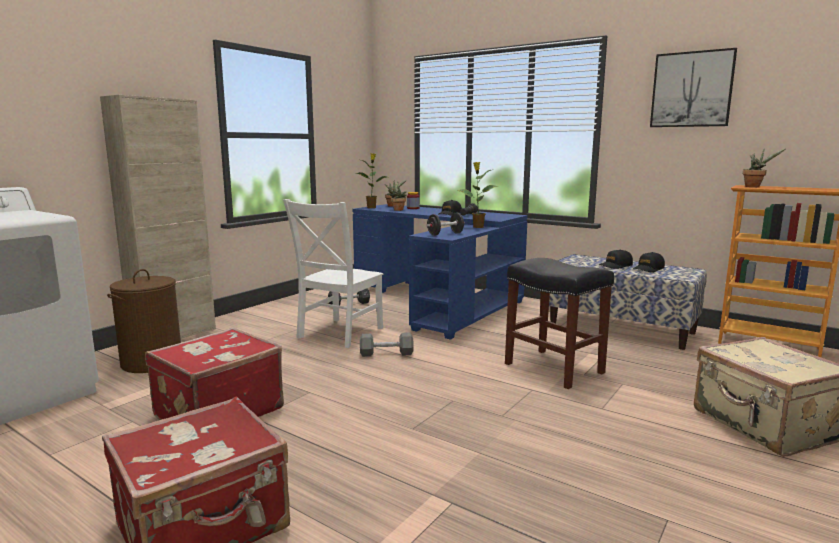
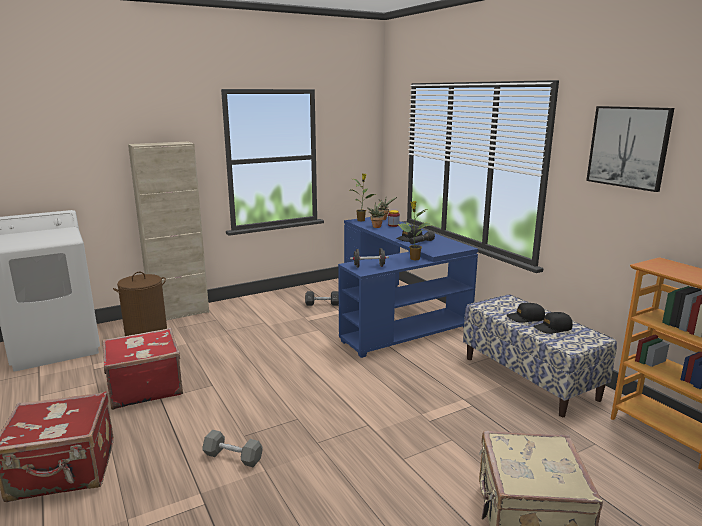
camera: 25 degrees right, 5 degrees up
(338, 334) = (284, 334): white chair -> none
(386, 353) = (298, 361): grey dumbbell -> grey dumbbell (233, 457)
(555, 368) = (412, 408): black stool -> none
(754, 187) = (663, 266): potted plant -> none

